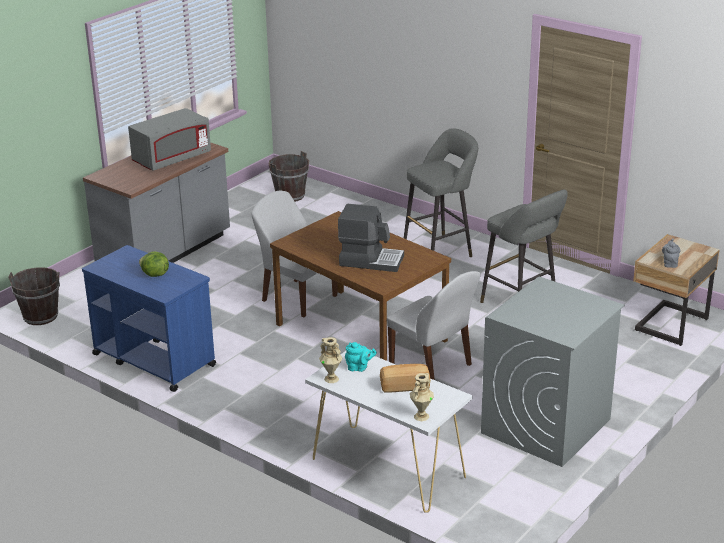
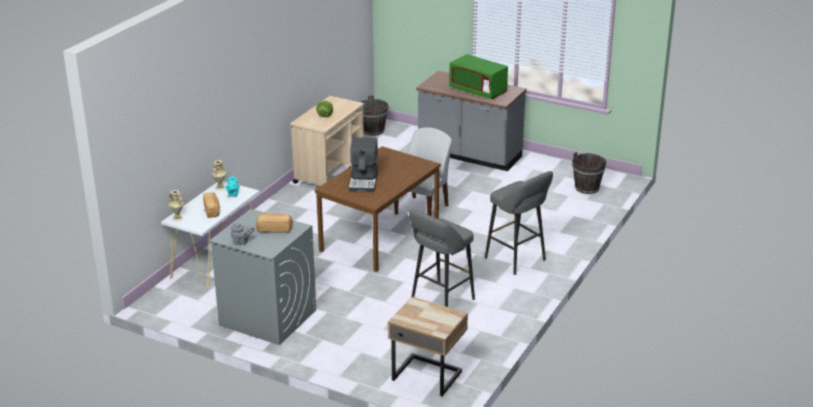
camera: 80 degrees right, 0 degrees up
(153, 359) = (330, 171): blue cart -> beige cart
(172, 159) = (478, 91): grey microwave -> green microwave
(432, 366) = (340, 268): white chair -> none
(546, 300) = (274, 229): none -> bread
(670, 263) = (410, 313): grey teapot -> grey teapot (242, 242)

